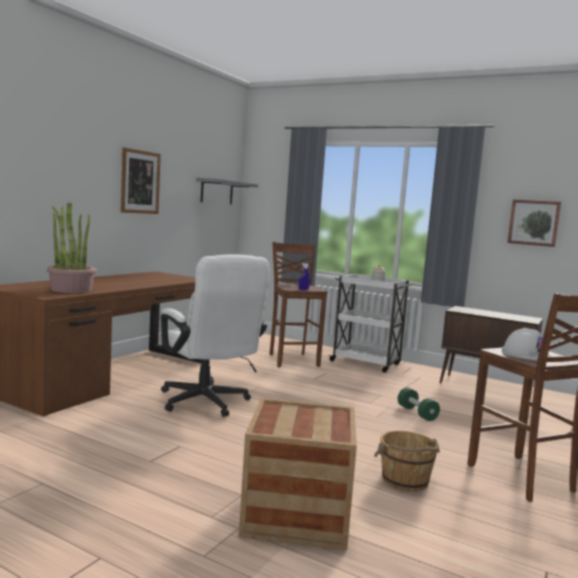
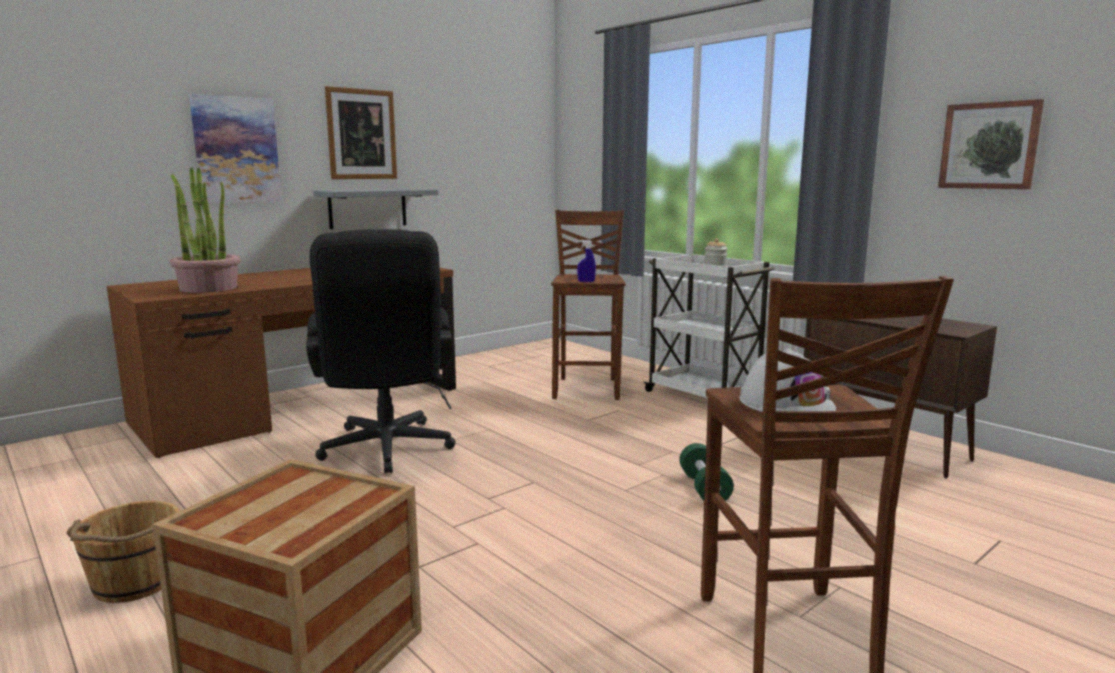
camera: 20 degrees right, 5 degrees up
(67, 188) = (236, 150): none -> picture
(207, 403) = (386, 451): white office chair -> black office chair
(217, 192) = (504, 141): grey shelf -> grey shelf (368, 208)
(405, 480) = (553, 615): brown bucket -> brown bucket (134, 582)

